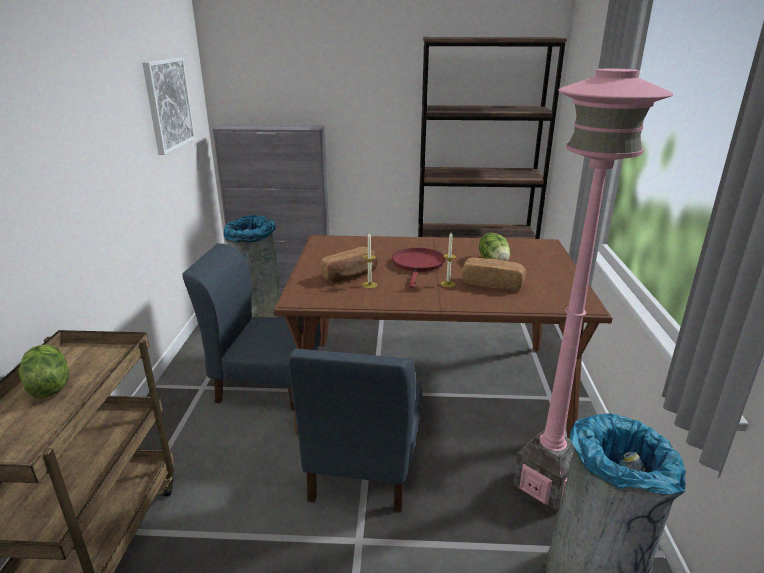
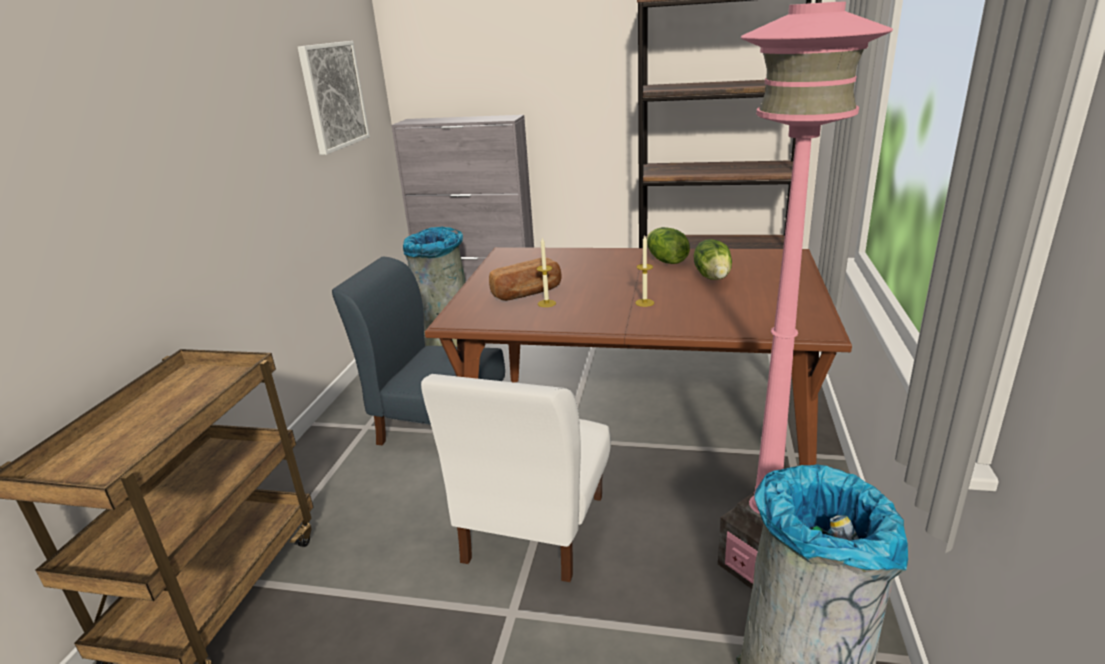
camera: 10 degrees right, 0 degrees up
(48, 387) = (155, 409): lettuce -> lettuce (666, 261)
(362, 468) = (533, 528): blue chair -> white chair
(418, 265) = (614, 280): red frying pan -> none
(492, 283) = (702, 302): bread -> none

